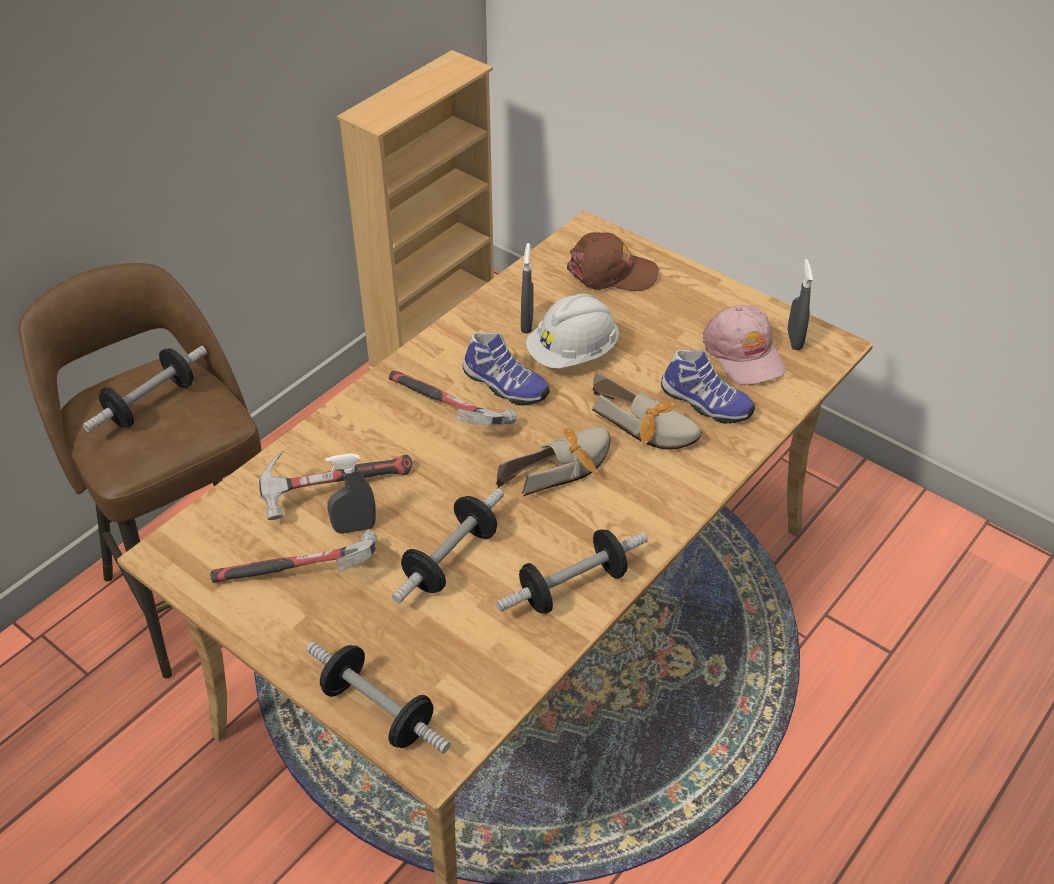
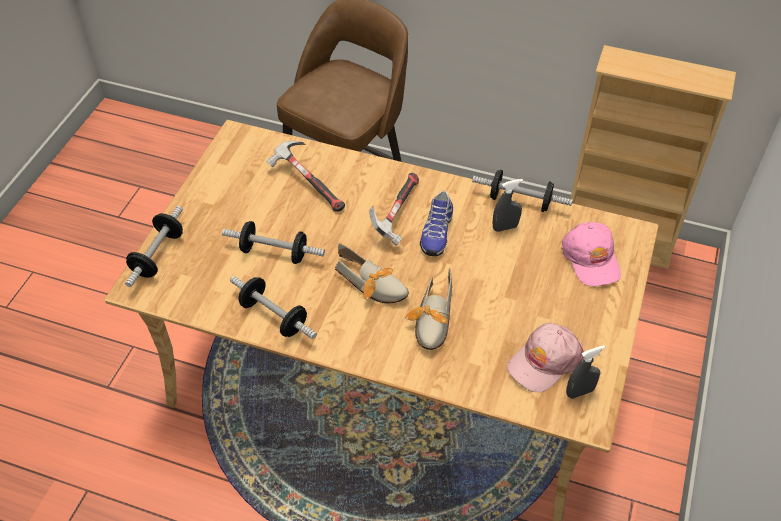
camera: 70 degrees right, 5 degrees up
(151, 404) = (347, 88): dumbbell -> dumbbell (520, 201)
(302, 574) = (240, 193): hammer -> none
(354, 528) = (283, 202): grey spray bottle -> none
(573, 354) = (487, 260): white hard hat -> none
(611, 272) = (591, 259): brown cap -> pink cap
(704, 404) = (475, 348): shoe -> none

